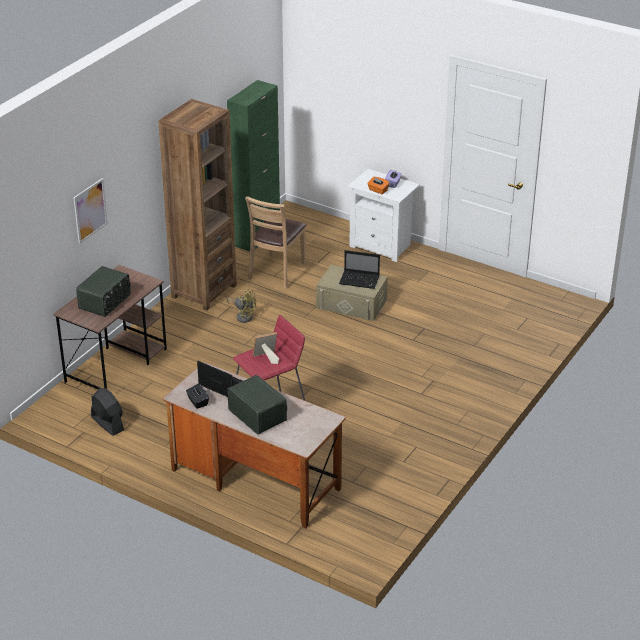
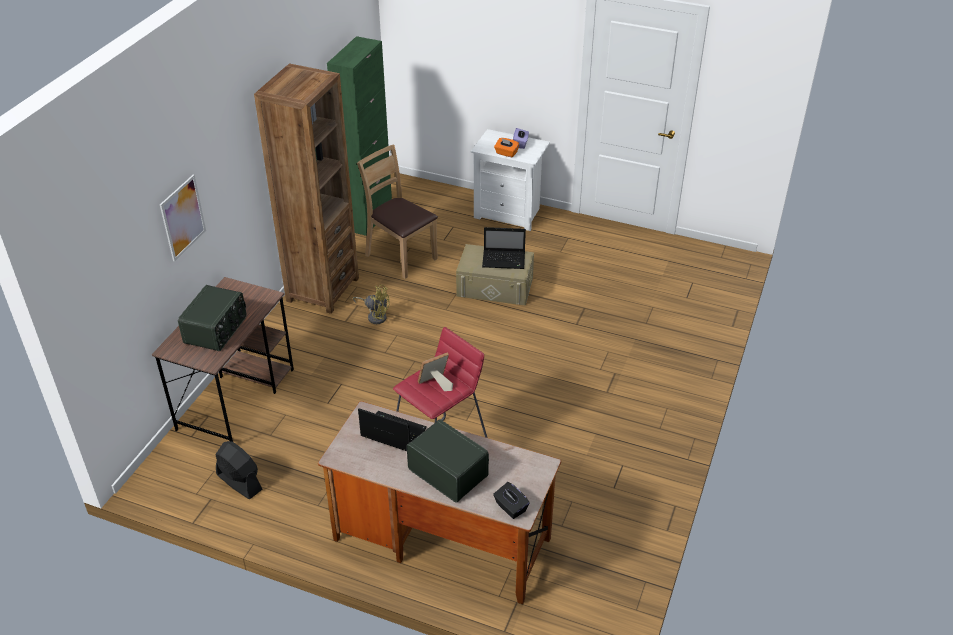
camera: 10 degrees left, 5 degrees up
(197, 402) = (365, 462): black tissue box -> black tissue box (510, 507)
(277, 271) = (401, 256): brown chair -> brown chair turned 120 degrees clockwise

